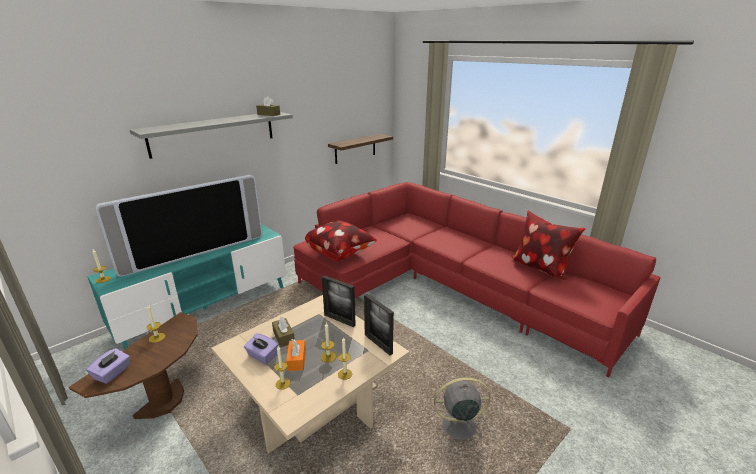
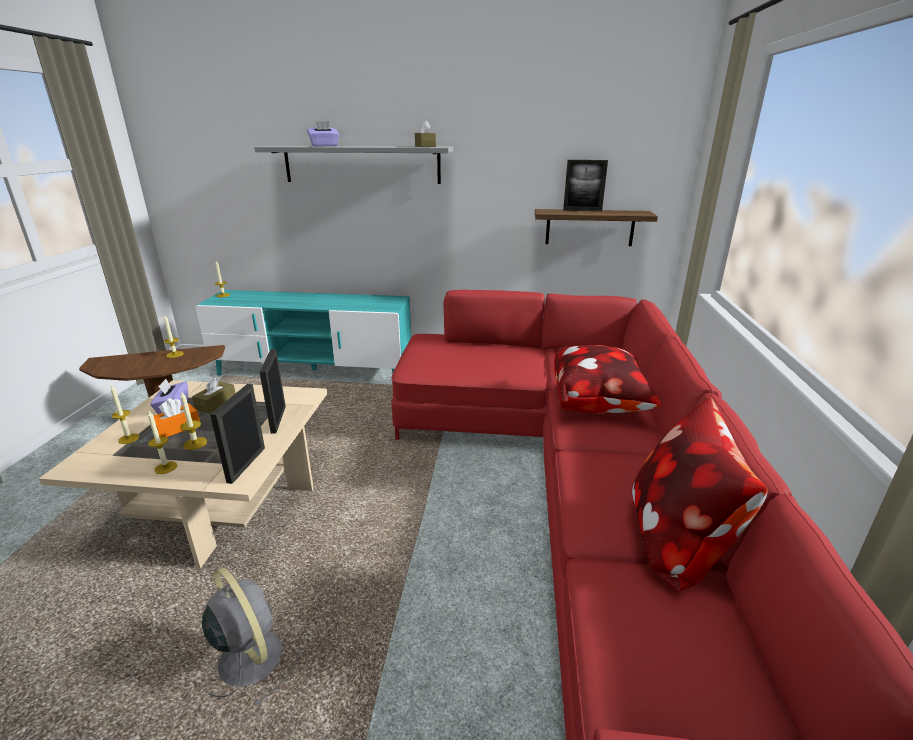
camera: 50 degrees right, 0 degrees up
(112, 373) = (112, 363): purple tissue box -> purple tissue box (324, 146)
(194, 252) = (307, 300): television -> none
(340, 253) = (430, 359): pillow -> pillow (598, 404)
(354, 140) = (582, 210): none -> picture frame

